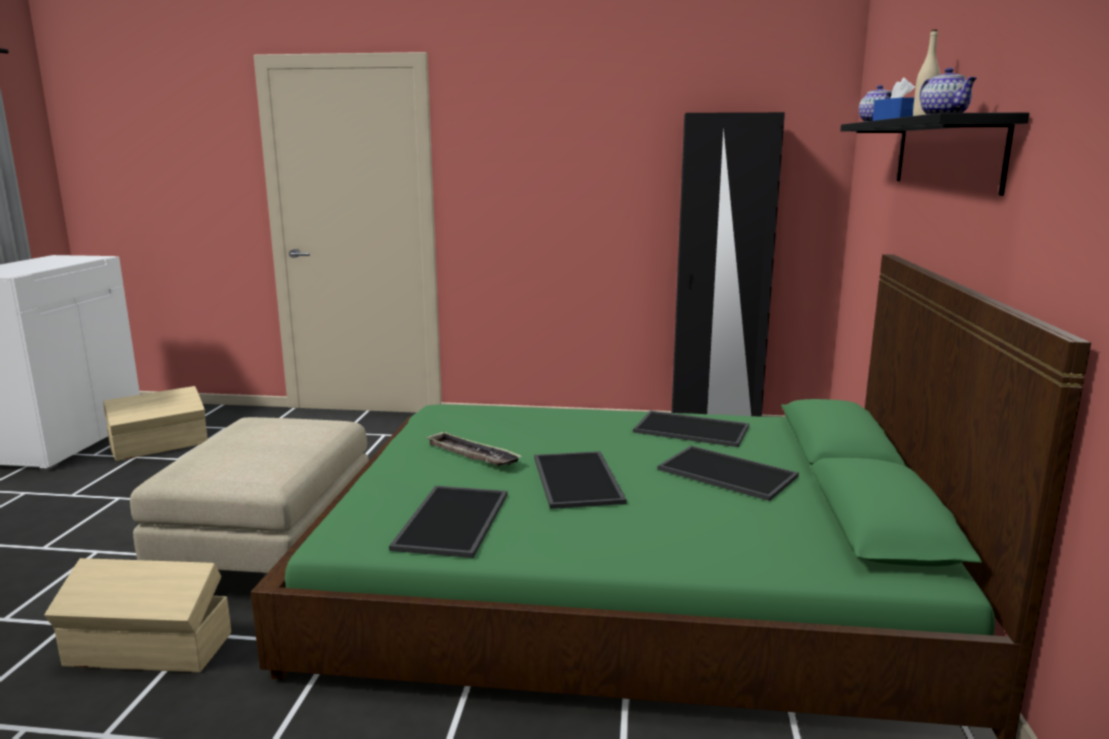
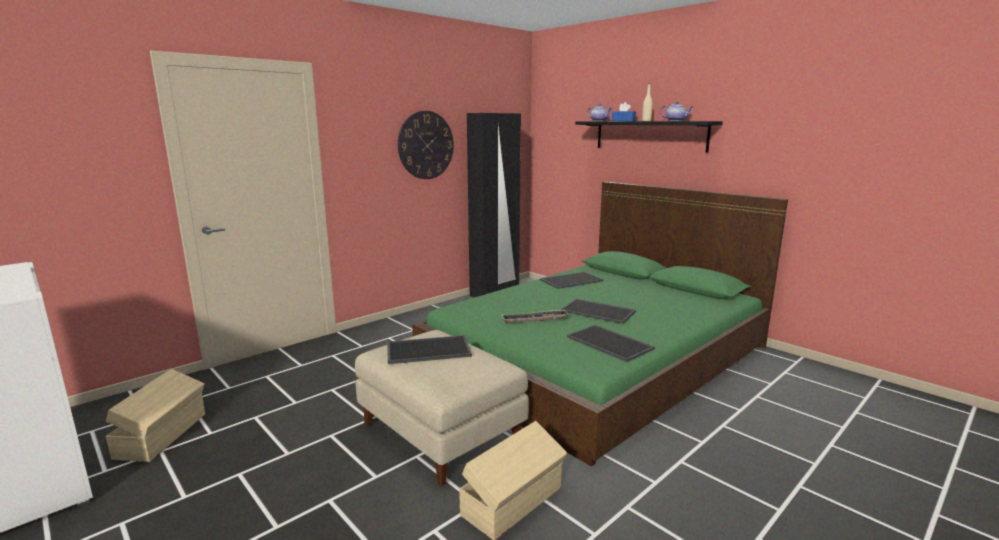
camera: 50 degrees left, 0 degrees up
(603, 167) = (426, 145): none -> wall clock
(725, 473) = (626, 291): tray -> tray (427, 350)

